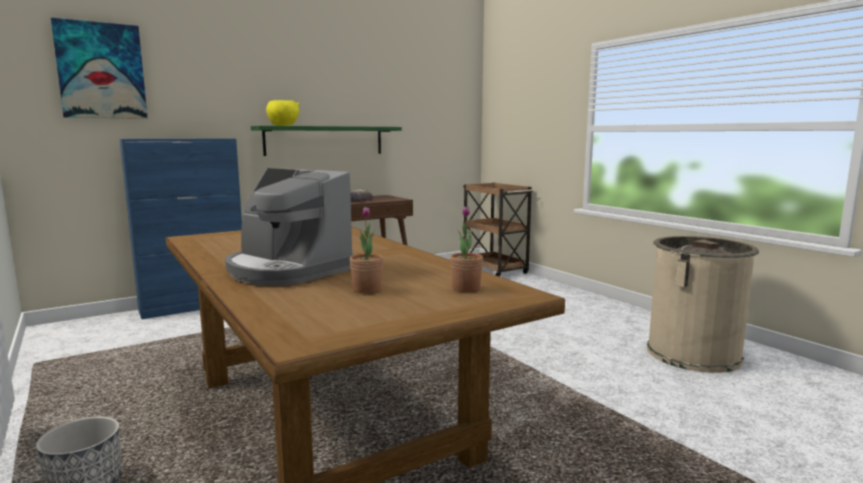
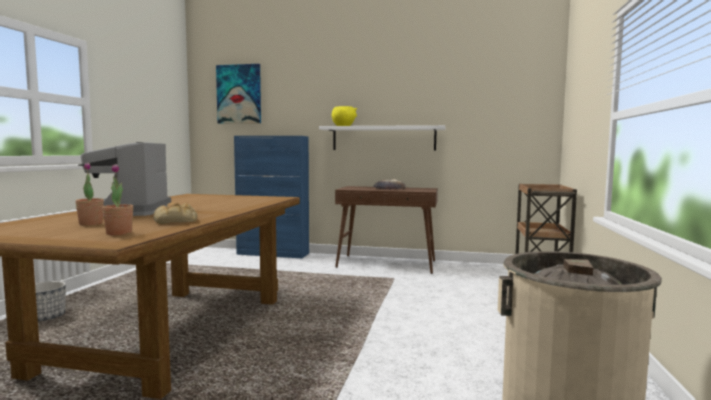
camera: 45 degrees right, 5 degrees down
(325, 140) = (383, 138): green shelf -> white shelf
(422, 267) = (176, 221): none -> bread

